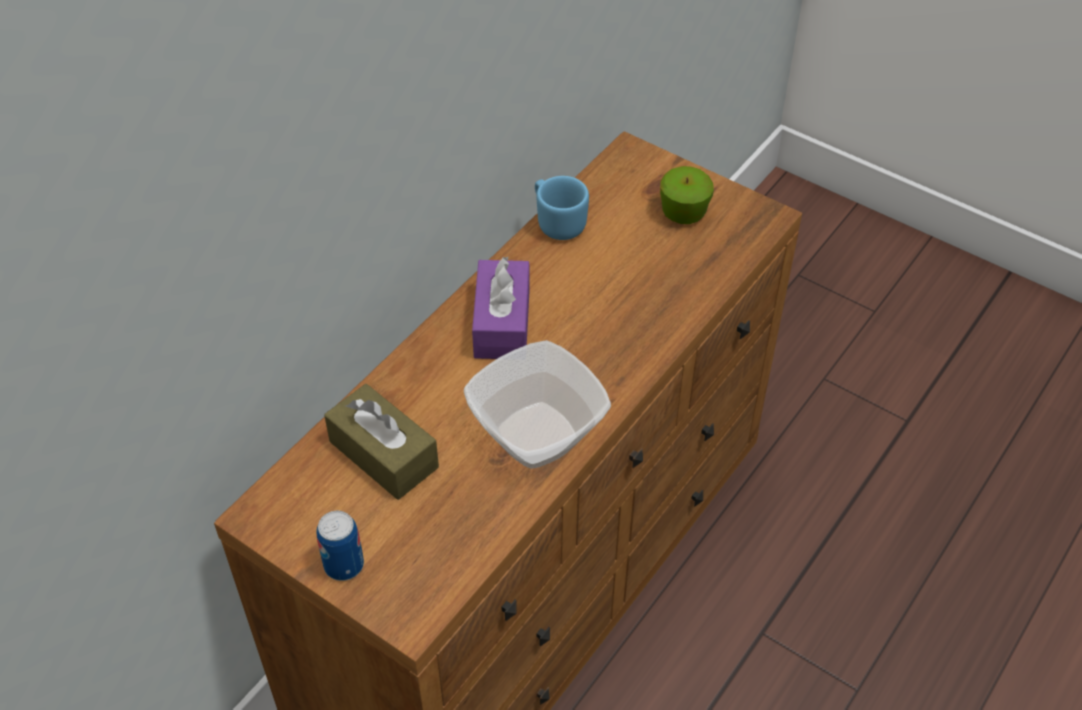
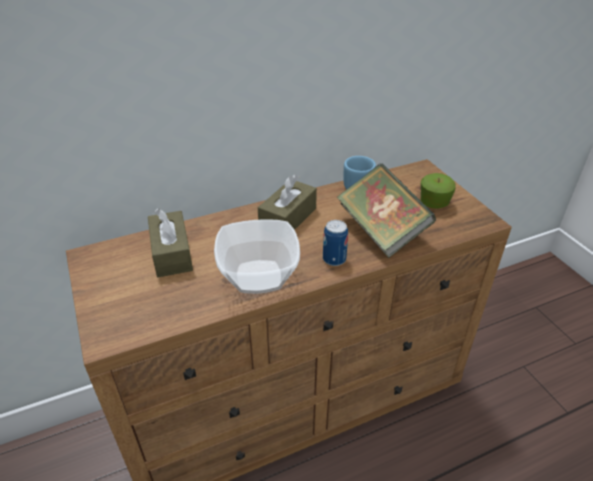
camera: 30 degrees right, 10 degrees down
(344, 565) = (100, 296): can -> can (334, 259)
(502, 323) = (288, 218): purple tissue box -> brown tissue box
(645, 290) = (381, 231): none -> book

